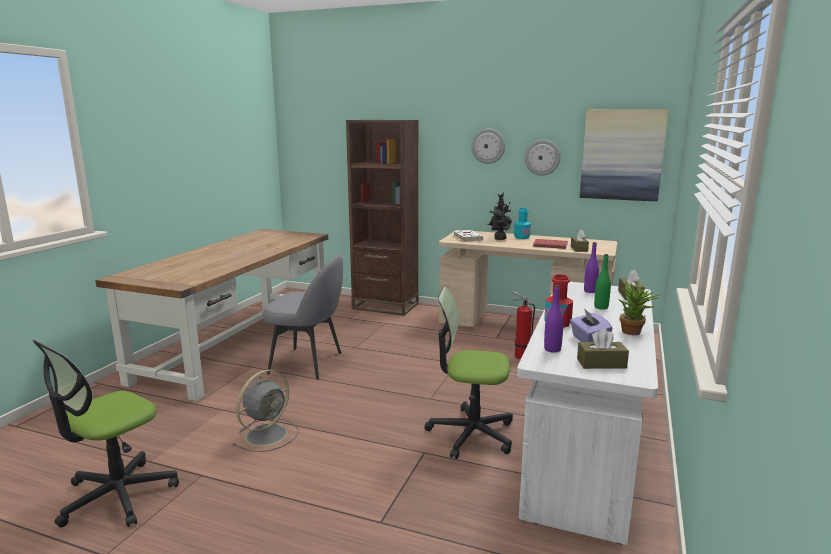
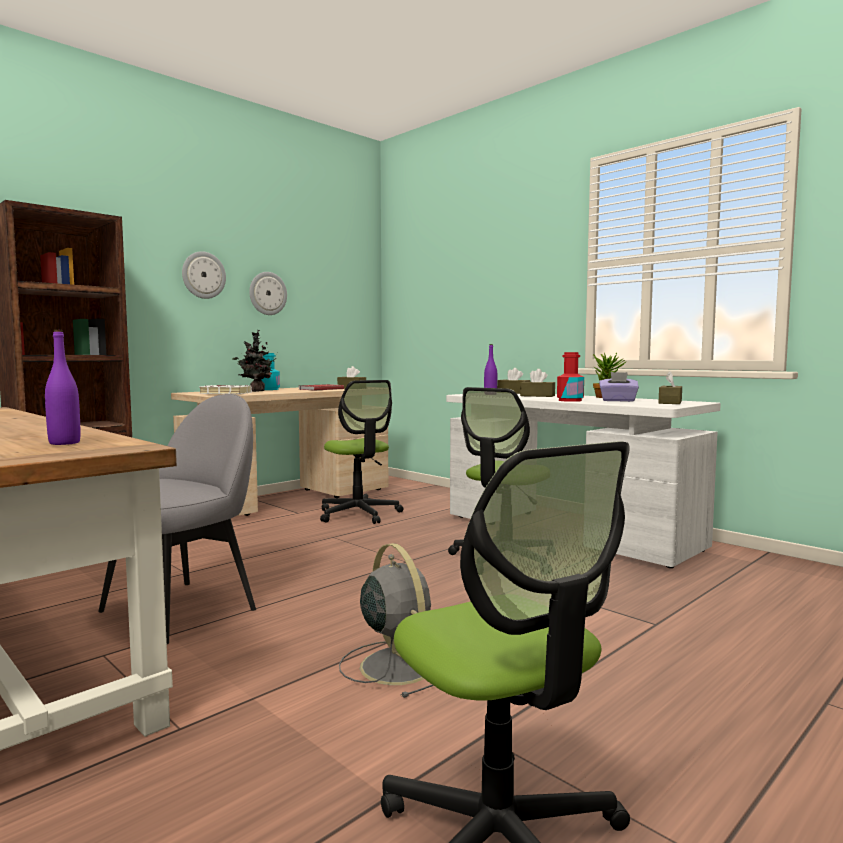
camera: 65 degrees left, 10 degrees down
(520, 356) = (359, 514): fire extinguisher -> office chair
(552, 349) = (634, 404): purple bottle -> purple bottle (64, 443)
(601, 307) = (537, 396): green bottle -> brown tissue box
(622, 155) = (339, 294): picture -> none

